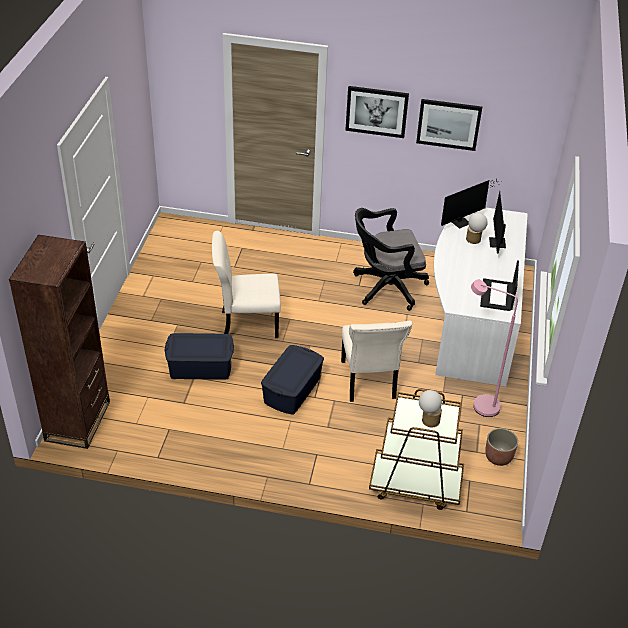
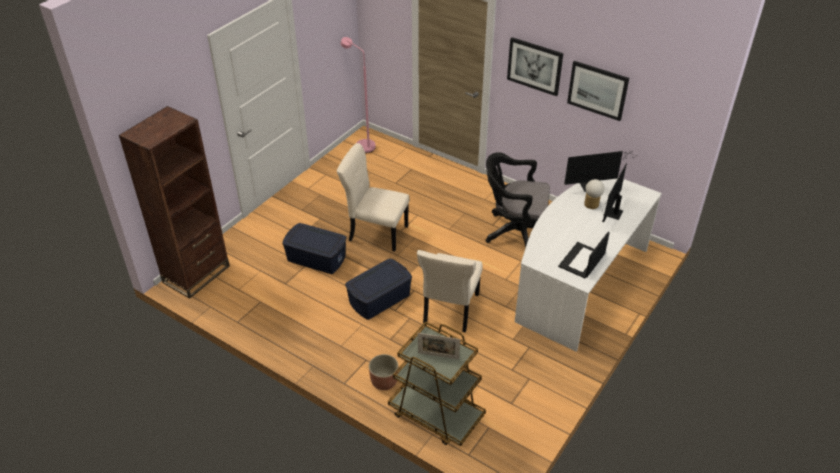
camera: 25 degrees right, 0 degrees up
(428, 421) = (438, 356): table lamp -> picture frame
(479, 404) = (540, 360): pink floor lamp -> pink floor lamp (362, 144)
(498, 457) = (529, 414): planter -> planter (384, 382)

